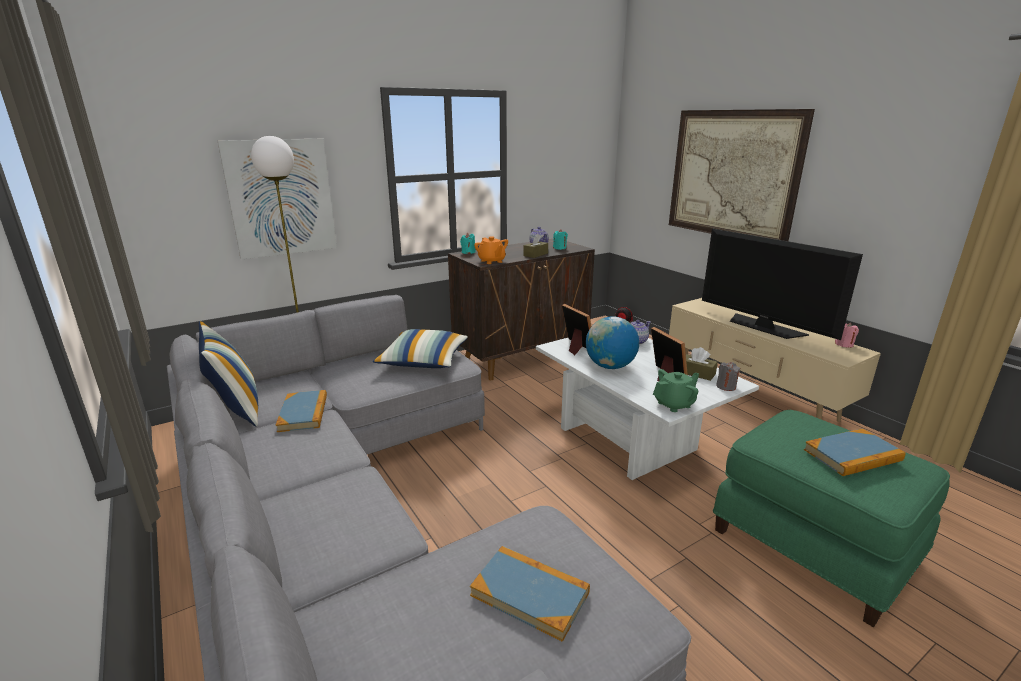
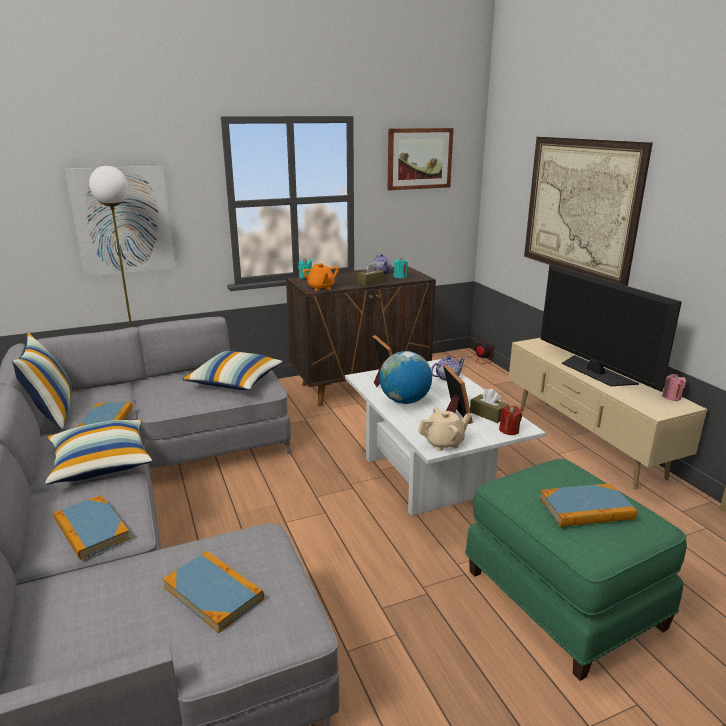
camera: 10 degrees right, 0 degrees up
(320, 460) = (100, 463): none -> pillow
(349, 537) = (91, 529): none -> book
(564, 134) = (419, 158): none -> picture
(674, 404) = (444, 443): green teapot -> beige teapot
(726, 386) = (509, 430): grey candle -> red candle

